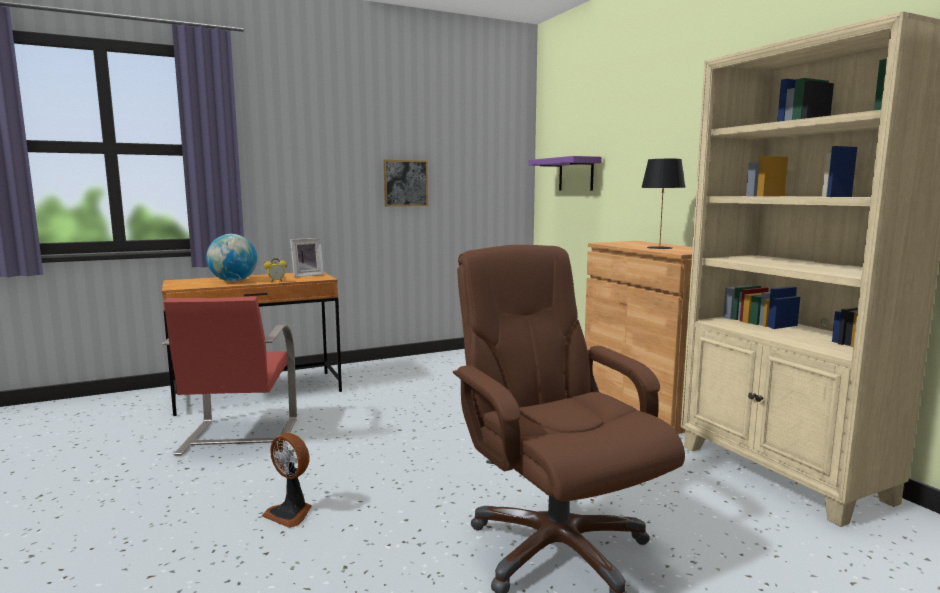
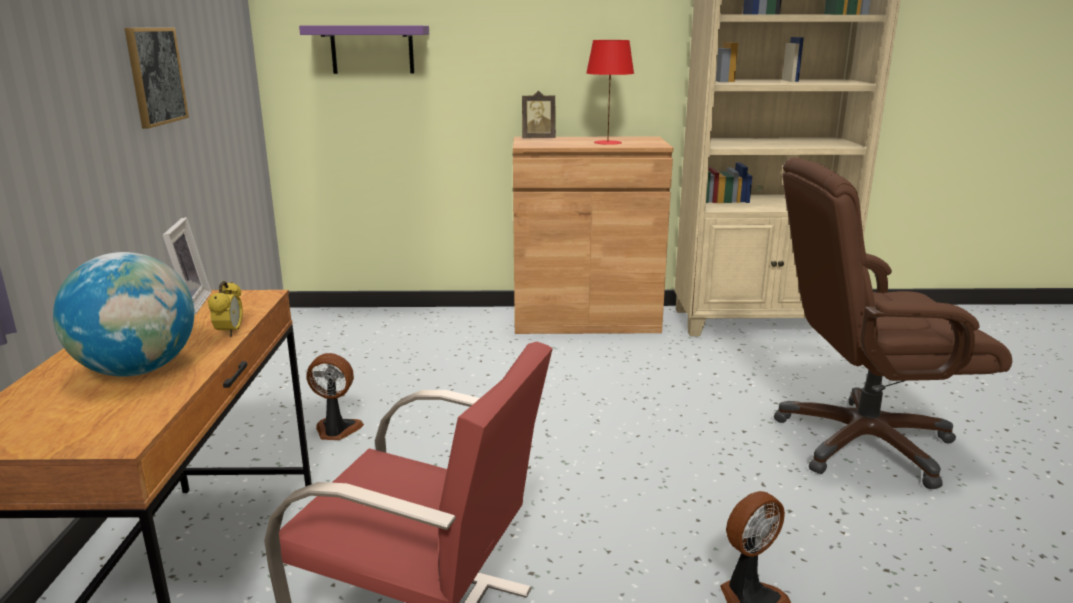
camera: 65 degrees left, 10 degrees up
(400, 382) = (336, 431): none -> fan
(636, 242) = (538, 139): none -> picture frame
(660, 248) = (608, 142): black table lamp -> red table lamp

